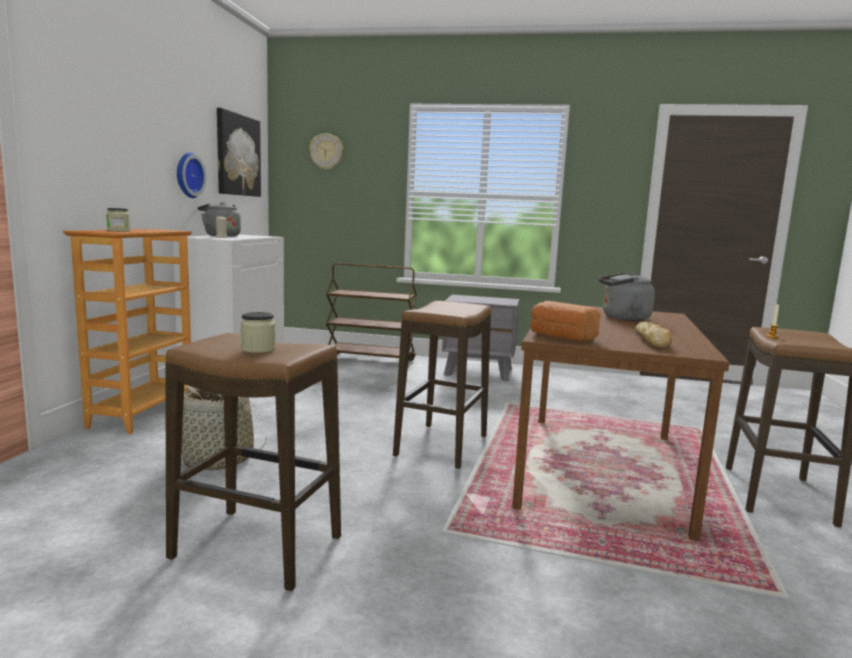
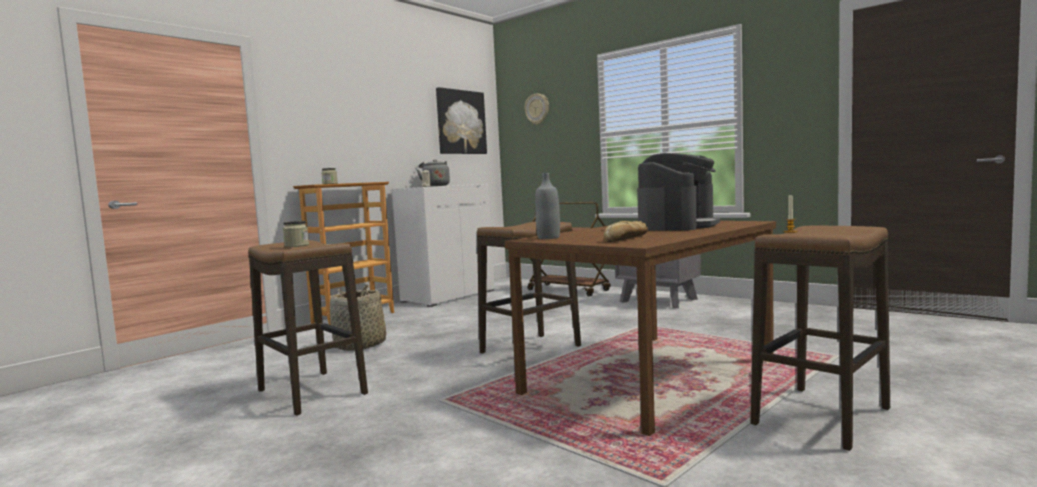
camera: 30 degrees right, 5 degrees down
(187, 175) = (407, 141): wall clock -> none
(560, 337) = (548, 238): bread -> grey bottle
(622, 318) = (677, 226): grey kettle -> coffee machine

